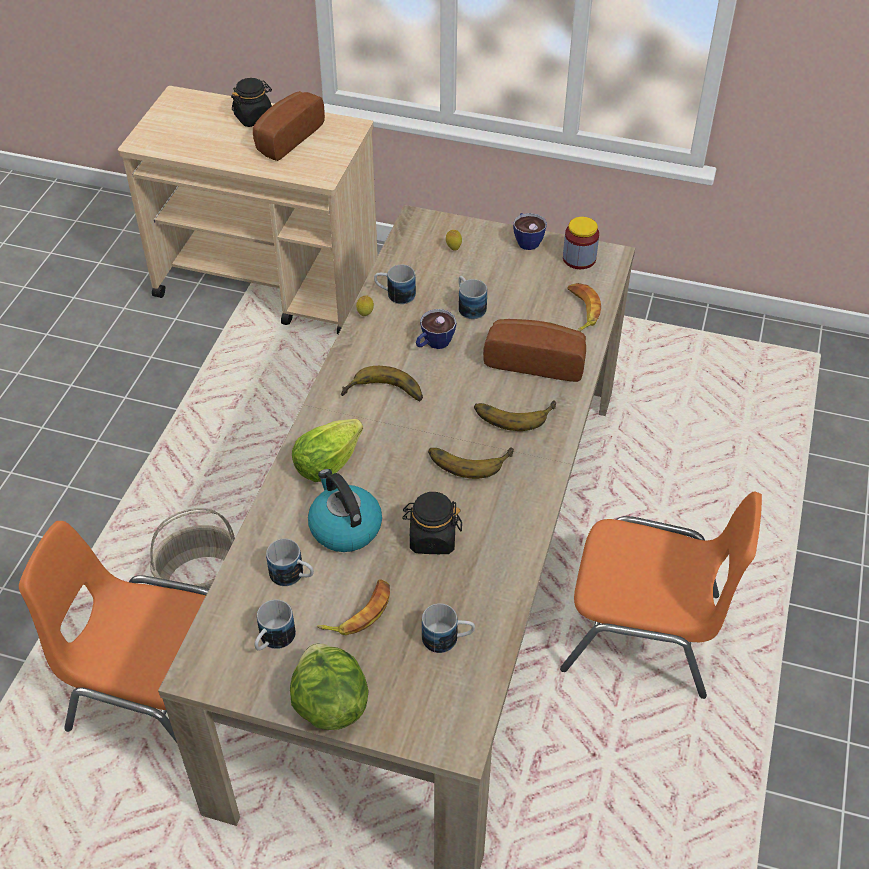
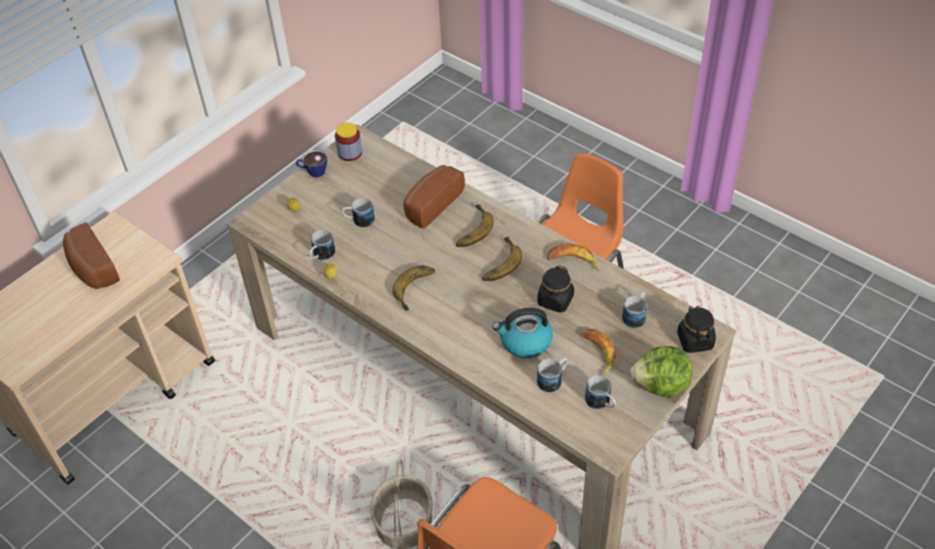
camera: 65 degrees left, 0 degrees up
(254, 118) = (46, 282): black jar -> black jar (695, 340)
(327, 464) = (464, 337): lettuce -> none
(433, 344) = (384, 249): cup -> none
(581, 310) = (399, 168): banana -> banana (572, 261)

